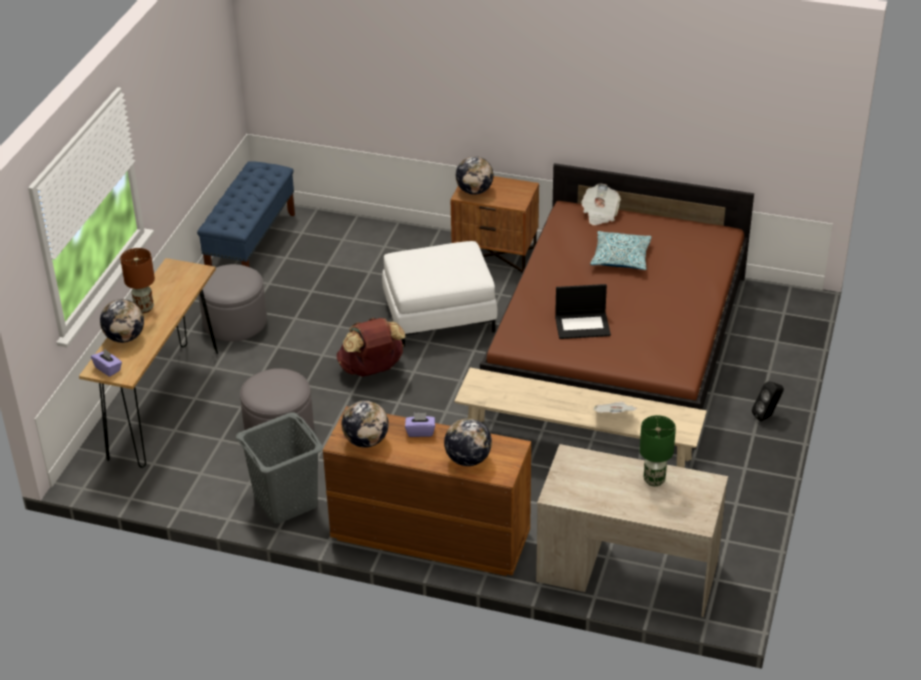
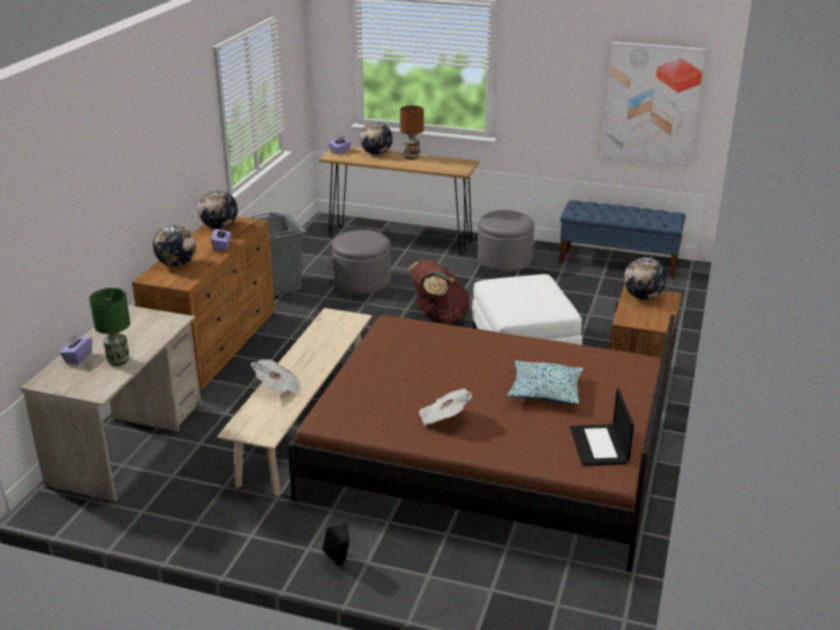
camera: 90 degrees right, 10 degrees down
(212, 85) = (651, 104): none -> picture
(583, 325) = (415, 362): laptop -> laptop (600, 446)
(600, 214) = (633, 380): newspaper -> newspaper (443, 418)
(651, 510) = (78, 357): none -> purple tissue box

